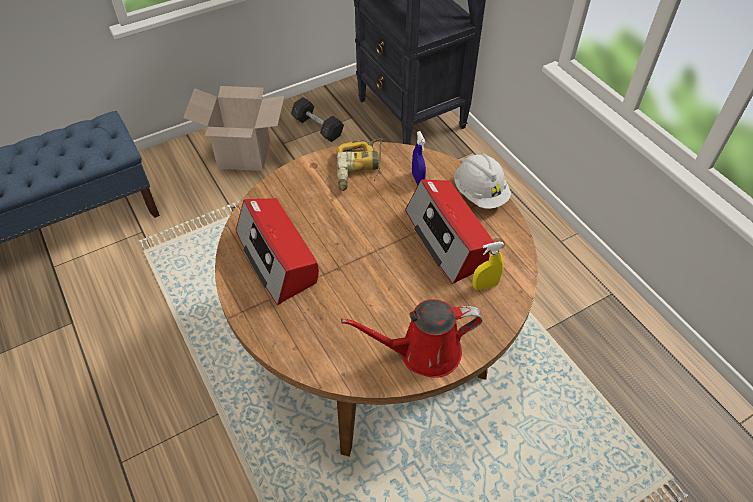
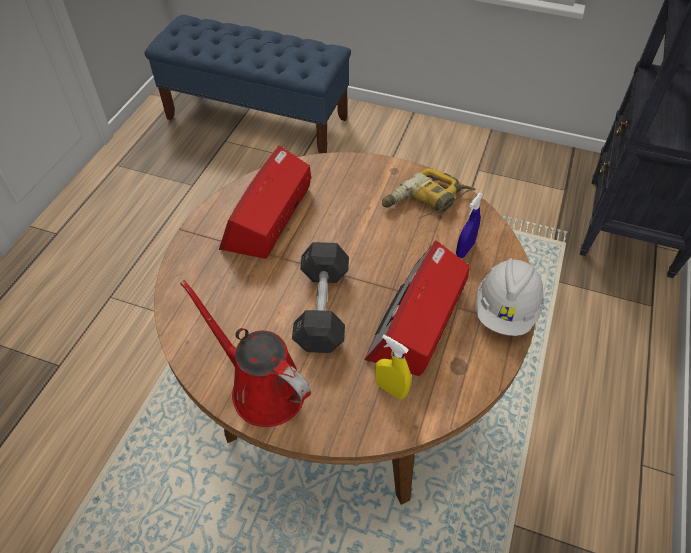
camera: 50 degrees right, 0 degrees up
(244, 155) = (437, 157): cardboard box -> none
(317, 127) = (524, 177): grey dumbbell -> grey dumbbell (322, 308)

